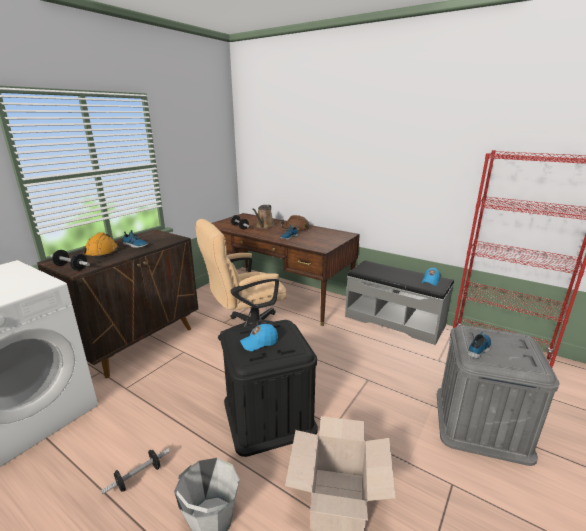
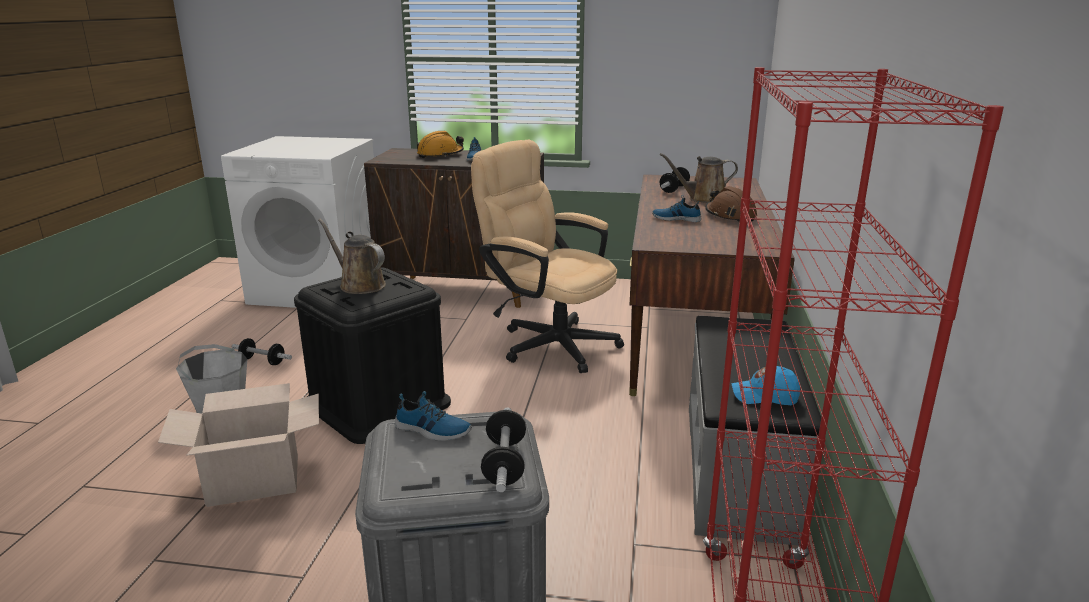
camera: 65 degrees right, 0 degrees up
(71, 267) = (387, 157): dumbbell -> dumbbell (504, 464)
(259, 343) = (359, 285): blue cap -> brown watering can

